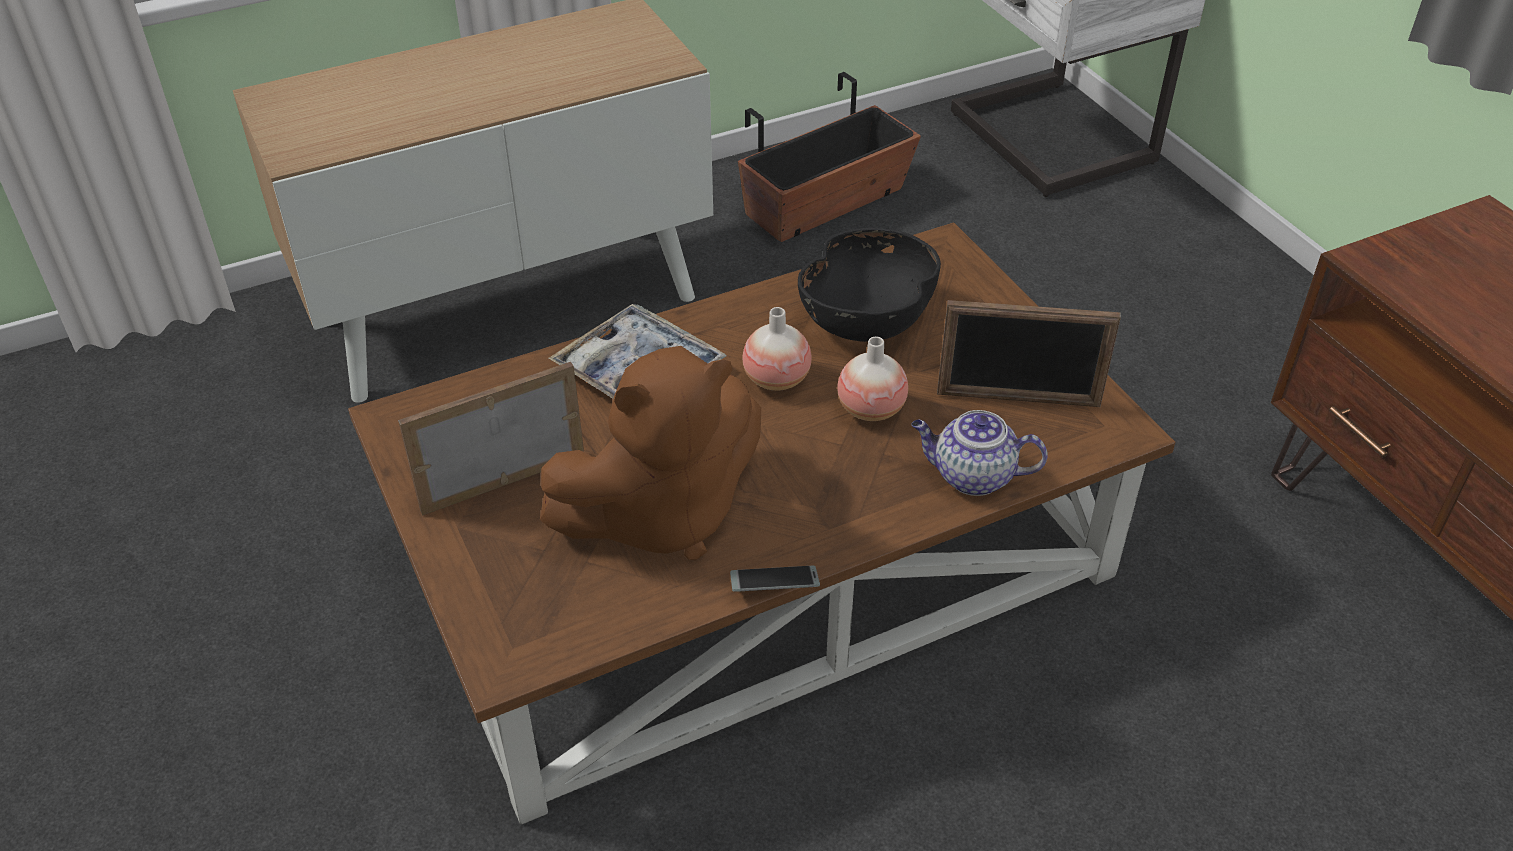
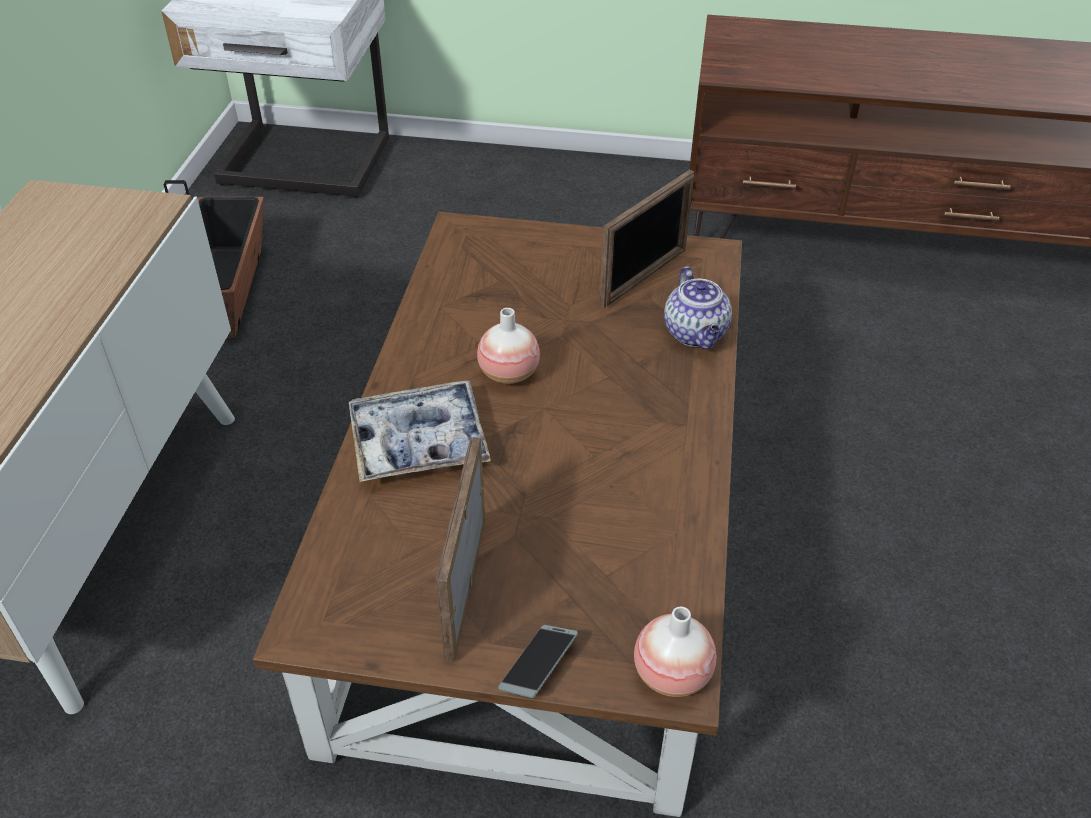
camera: 55 degrees left, 0 degrees up
(661, 514) = (593, 505): brown plush toy -> none
(774, 585) = (719, 480): phone -> phone (538, 666)
(867, 320) = (494, 299): black bowl -> none
(871, 409) = (588, 345): vase -> vase (672, 674)
(971, 476) = (696, 334): teapot -> teapot turned 60 degrees counterclockwise

